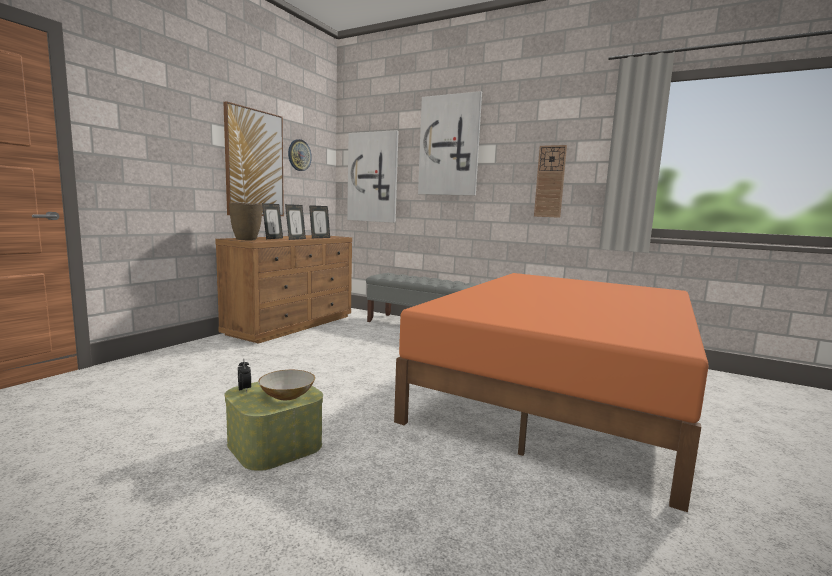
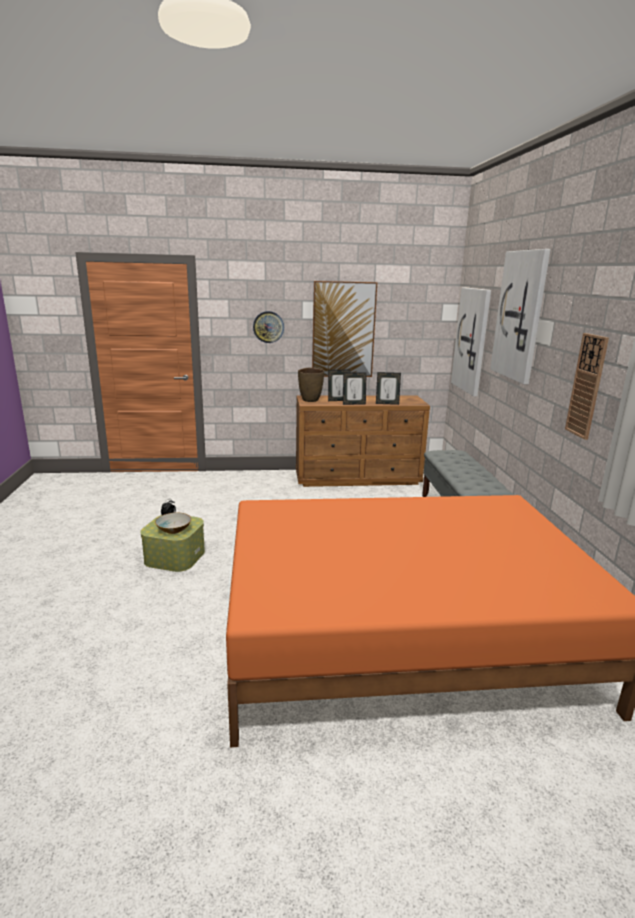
camera: 55 degrees right, 10 degrees up
(299, 155) = (399, 316): wall clock -> wall clock (268, 327)

